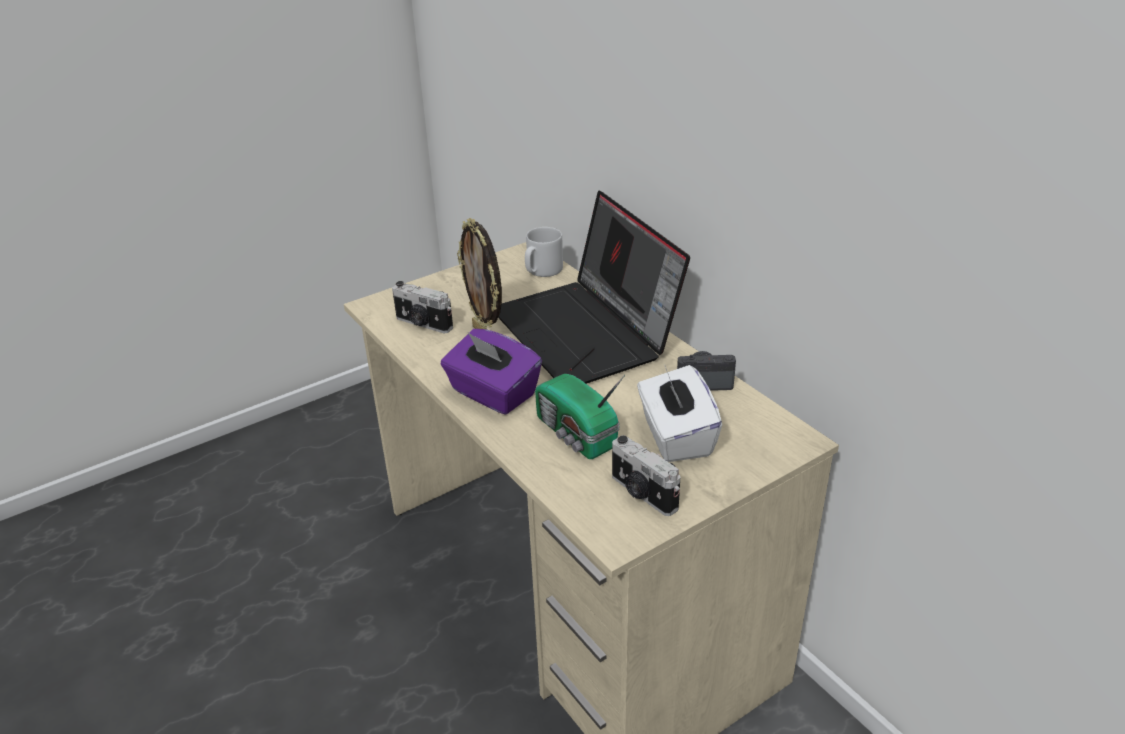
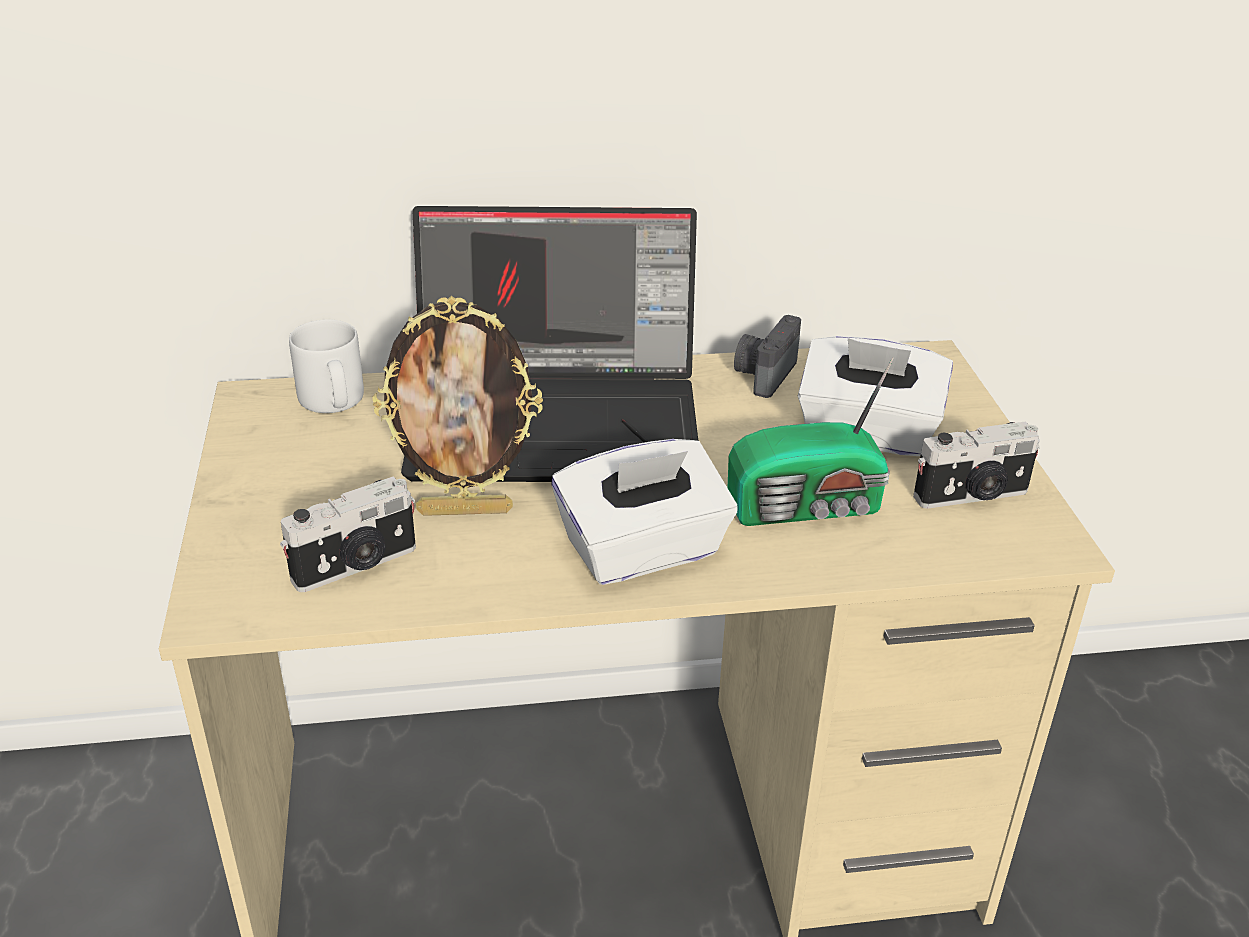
camera: 65 degrees left, 0 degrees up
(492, 393) = (643, 551): purple tissue box -> white tissue box

